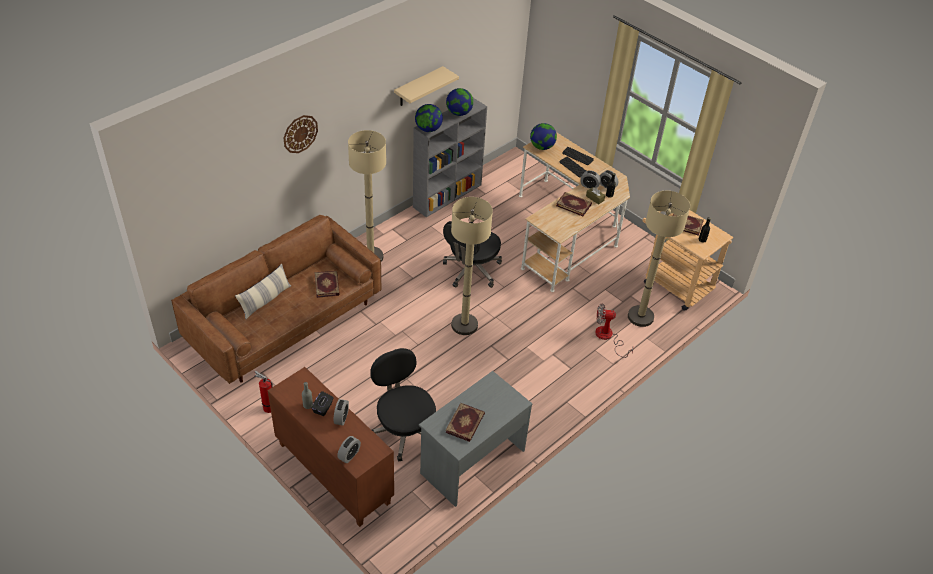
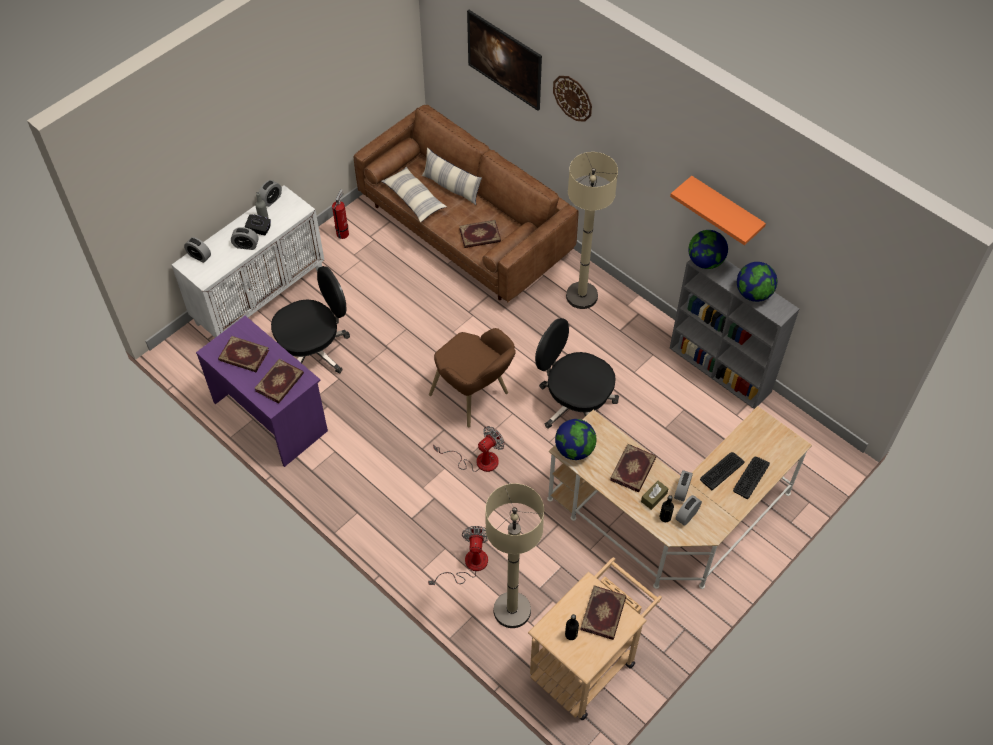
camera: 90 degrees right, 10 degrees up
(238, 181) = (504, 73): none -> picture
(274, 325) = (413, 199): none -> pillow
(285, 399) = (271, 200): none -> alarm clock
(332, 473) = (260, 295): brown cabinet -> white cabinet
(418, 87) = (725, 209): beige shelf -> orange shelf
(464, 325) = (476, 400): beige floor lamp -> brown armchair
(471, 461) = (271, 415): grey desk -> purple desk
(495, 397) = (280, 382): none -> book
(520, 327) = (478, 461): none -> fan
(542, 147) = (762, 430): globe -> globe (574, 450)

